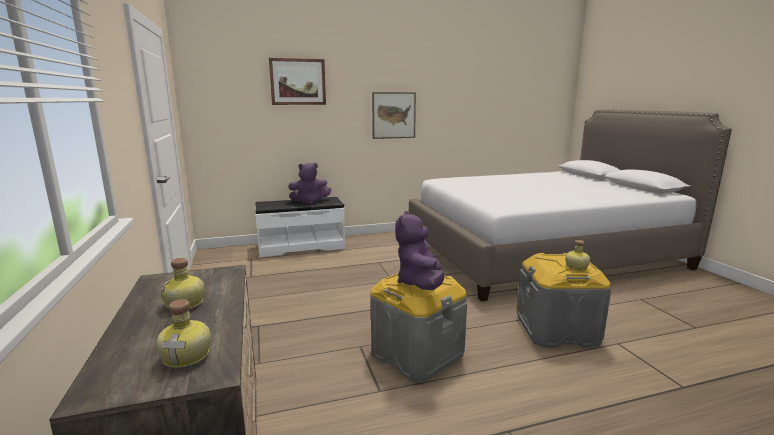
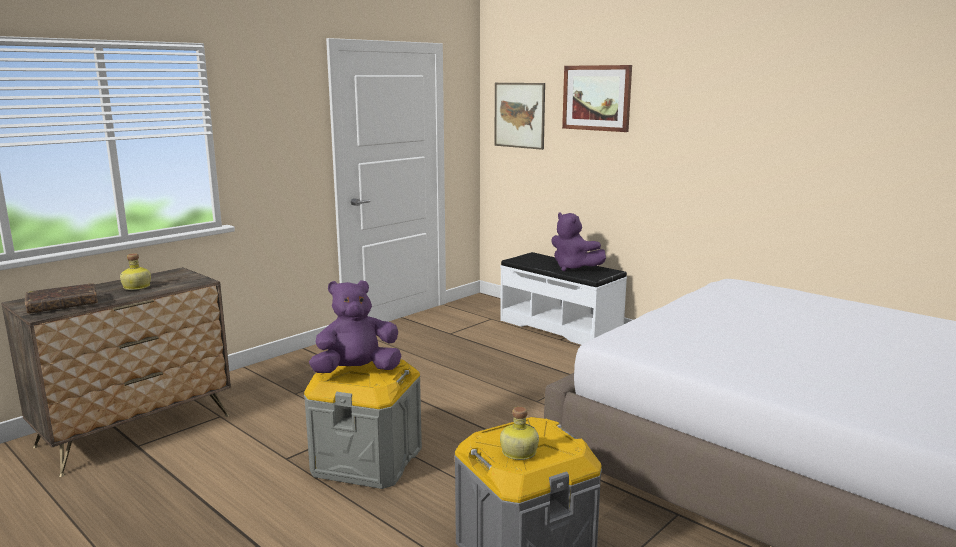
camera: 60 degrees right, 0 degrees up
(188, 355) = (63, 305): bottle -> brown book
(394, 115) = (731, 157): picture -> picture (519, 115)

